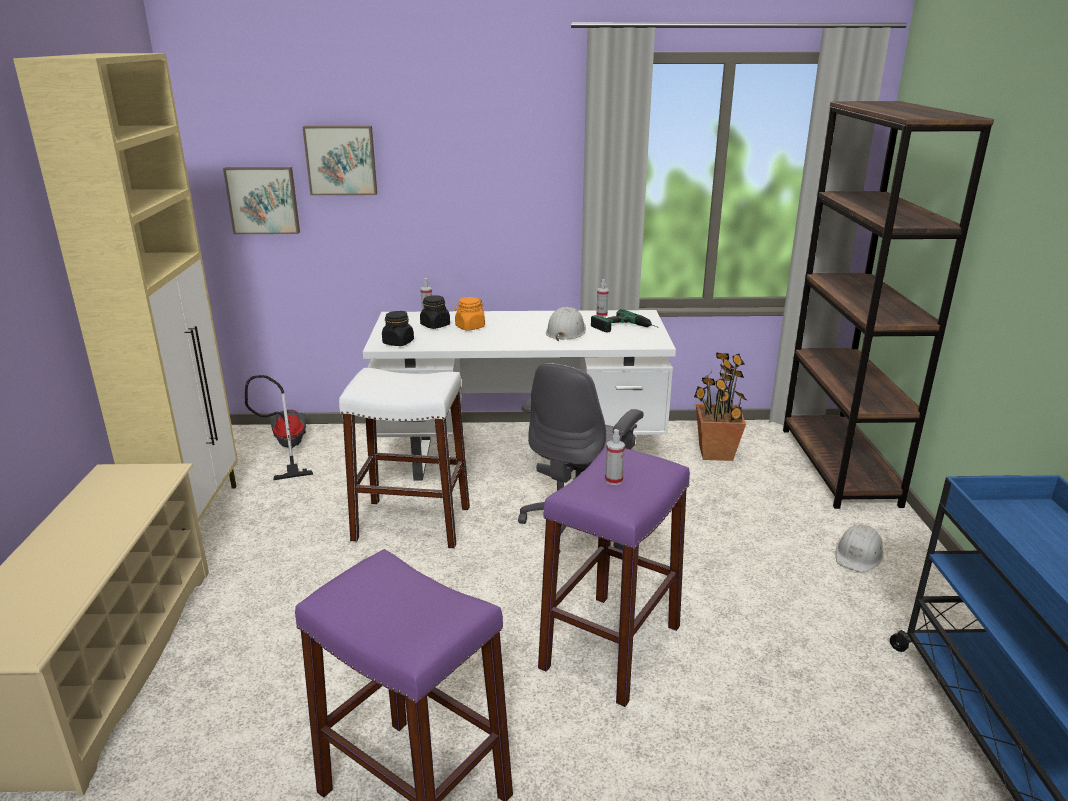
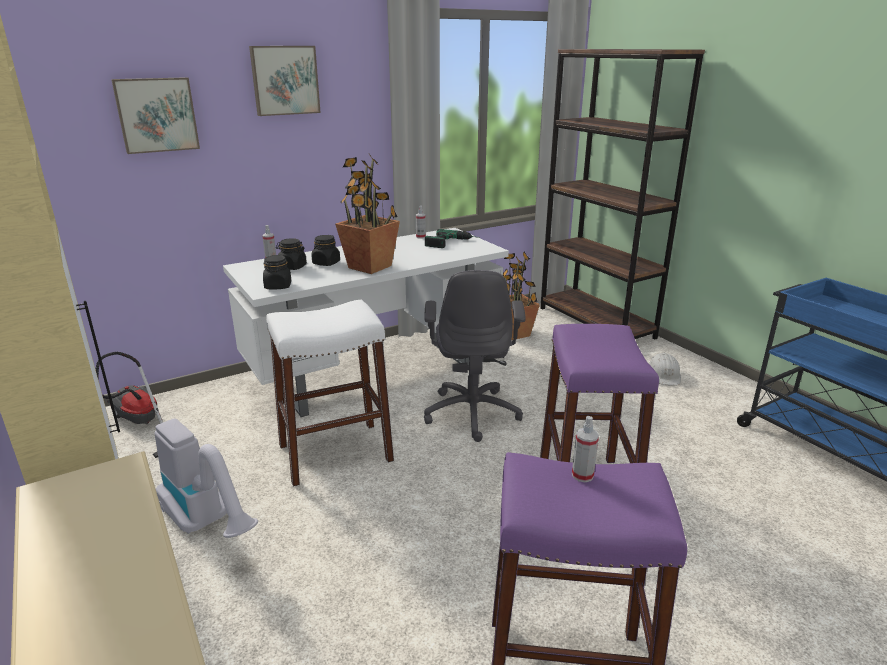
camera: 30 degrees left, 0 degrees up
(262, 548) = (208, 524): none -> vacuum cleaner
(263, 200) = (69, 164): picture -> picture (285, 80)
(470, 327) = (326, 263): orange jar -> black jar
(503, 339) = (369, 267): none -> potted plant
(566, 331) = (411, 253): white hard hat -> none
(614, 480) = (597, 347): spray bottle -> spray bottle (582, 475)

